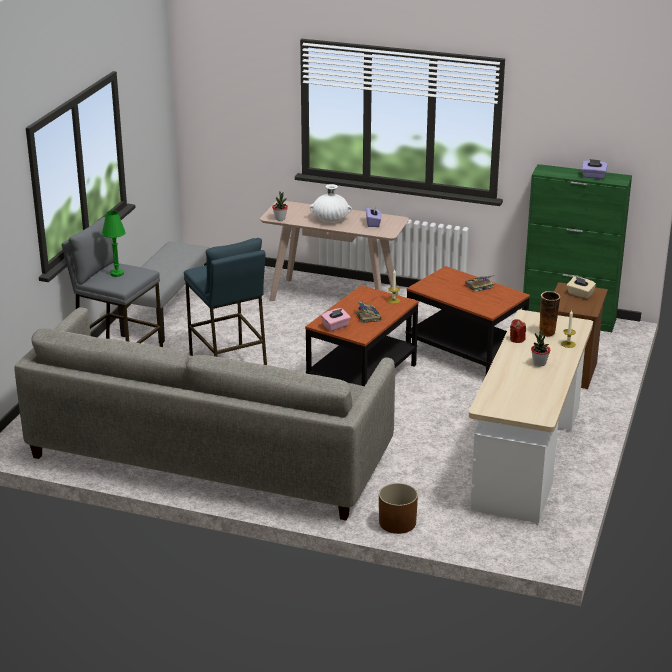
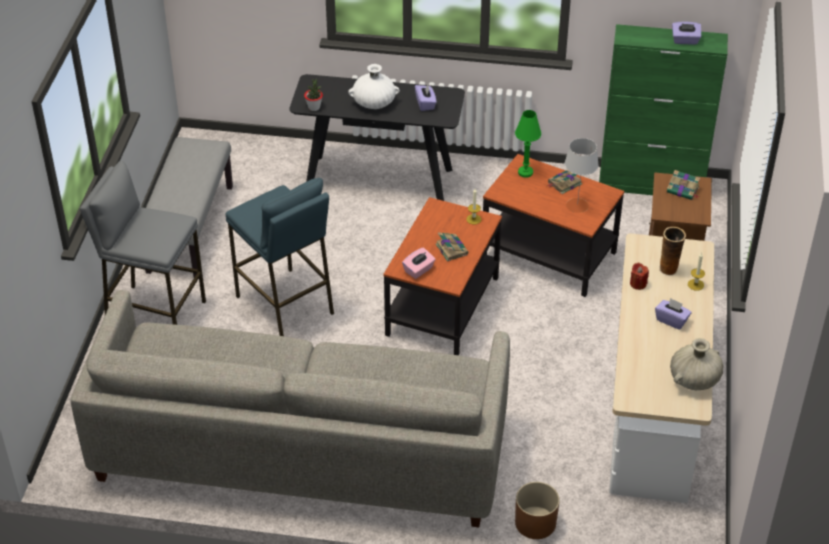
camera: 10 degrees left, 15 degrees up
(117, 273) = (148, 229): green table lamp -> green table lamp (525, 172)
(334, 298) = (379, 181): beige console table -> black console table
(486, 300) = (577, 205): none -> grey table lamp
(539, 363) = (671, 320): potted plant -> purple tissue box
(547, 400) = (694, 379): none -> beige vase
(580, 294) = (683, 190): beige tissue box -> book

